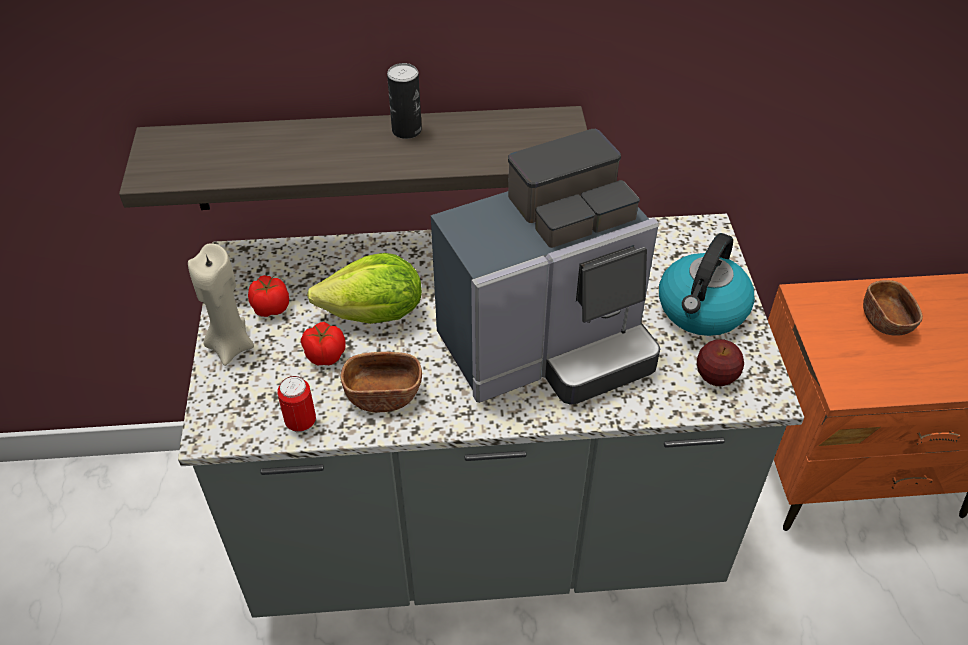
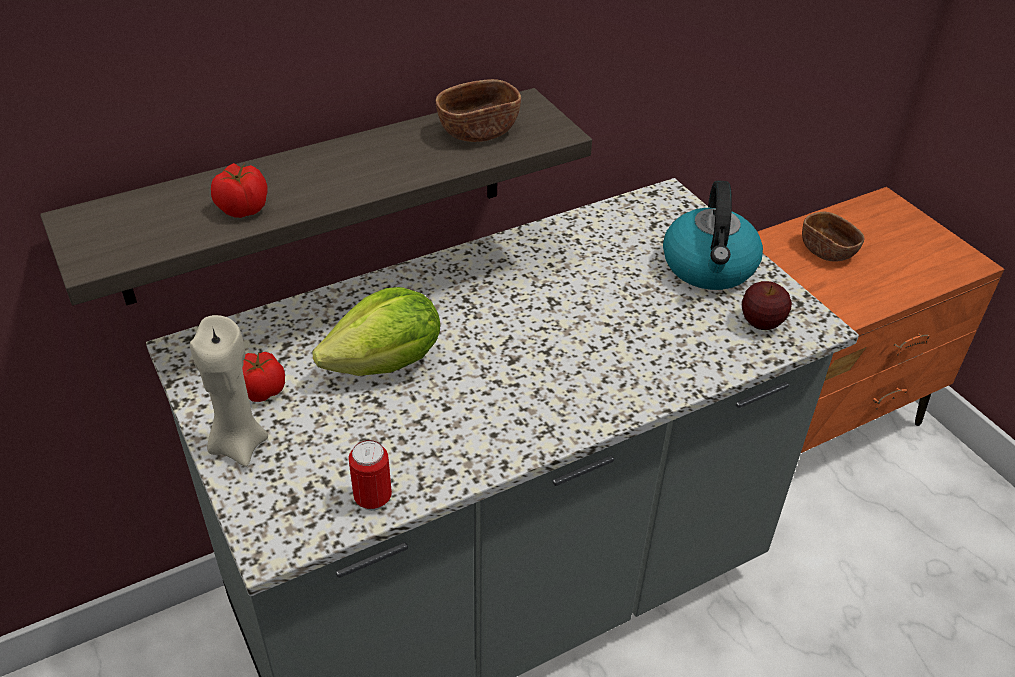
camera: 25 degrees left, 5 degrees down
(324, 355) = (356, 421): tomato -> tomato (242, 208)
(384, 395) = (448, 441): brown bowl -> brown bowl (478, 131)
(406, 130) = (371, 147): can -> none
(549, 347) = (589, 342): coffee machine -> none

